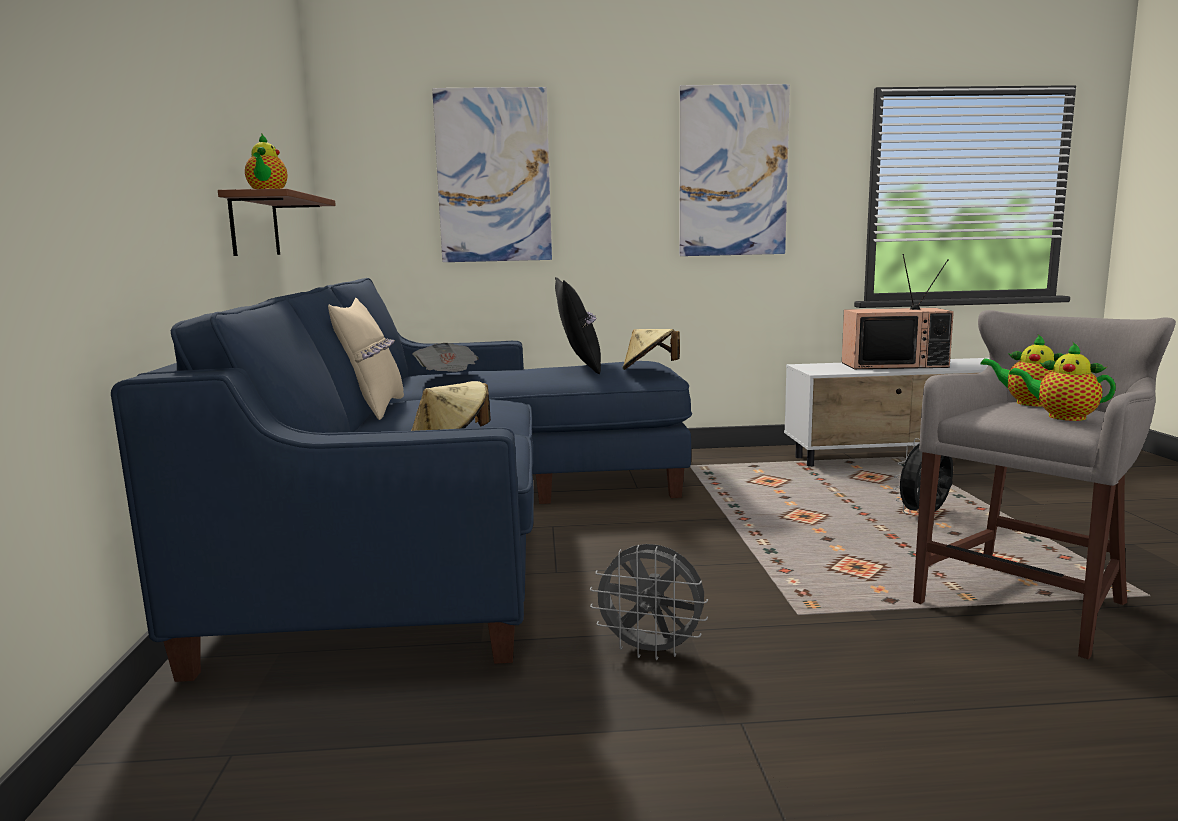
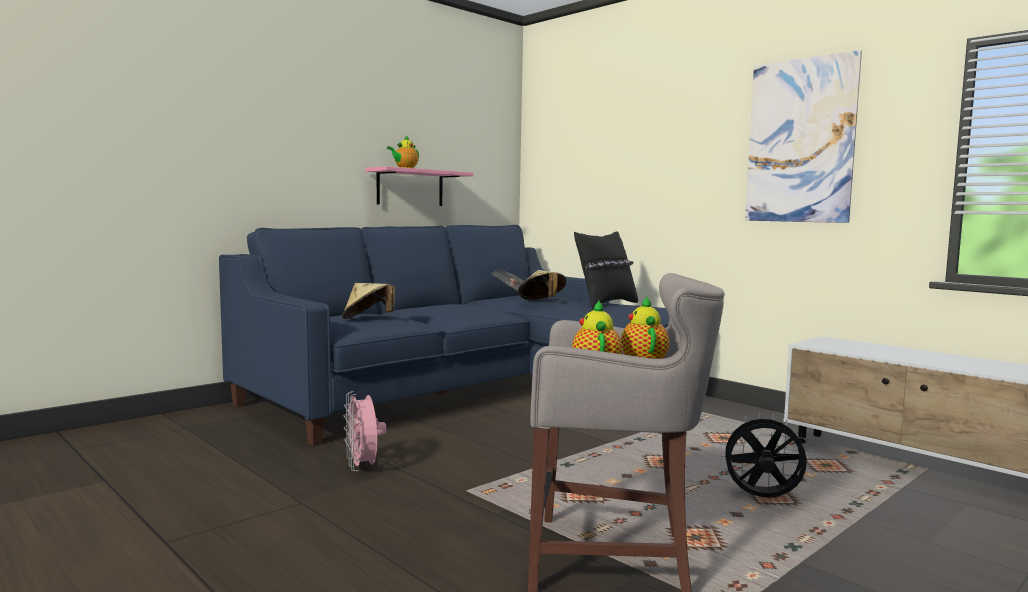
camera: 50 degrees right, 5 degrees down
(254, 225) = (410, 188): brown shelf -> pink shelf
(373, 409) = (430, 304): beige pillow -> none
(493, 176) = (614, 152): picture -> none
(649, 369) = (631, 311): beige hat -> beige hat (542, 302)
(651, 651) = (363, 468): grey fan -> pink fan
(894, 365) = (926, 355): television -> none

